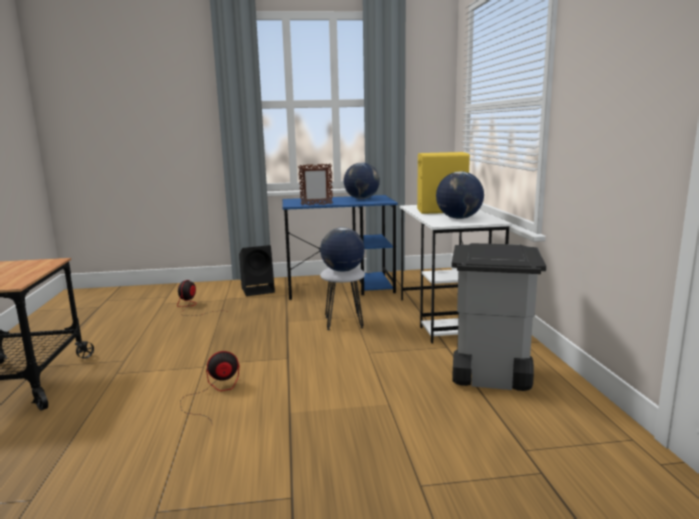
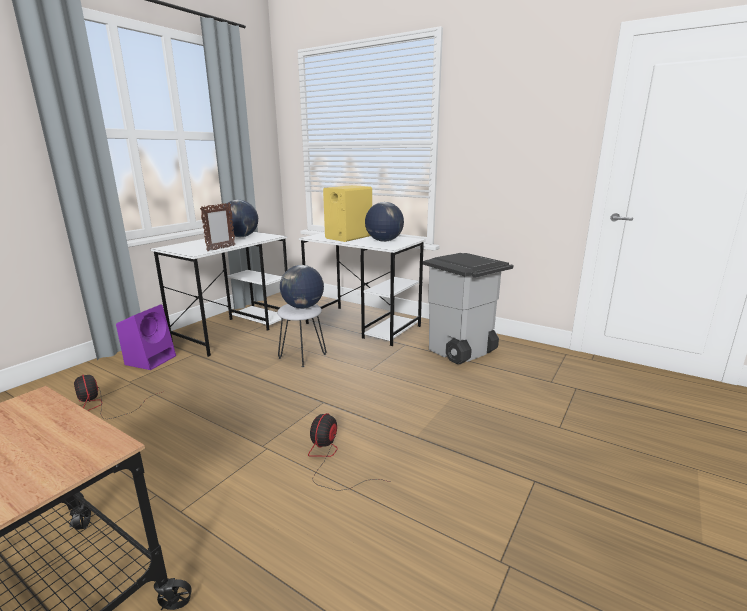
camera: 50 degrees left, 5 degrees up
(259, 290) = (151, 359): black speaker -> purple speaker
(341, 287) = (234, 330): blue desk -> white desk

